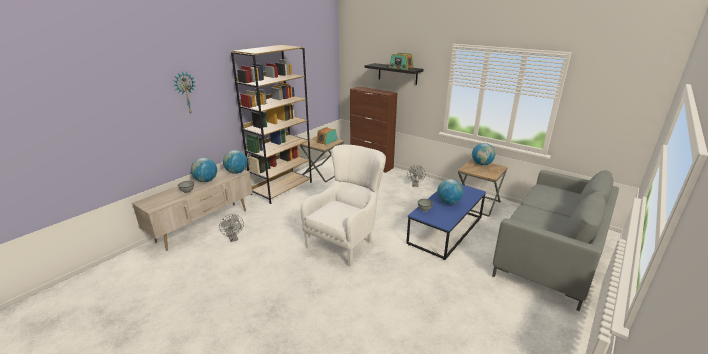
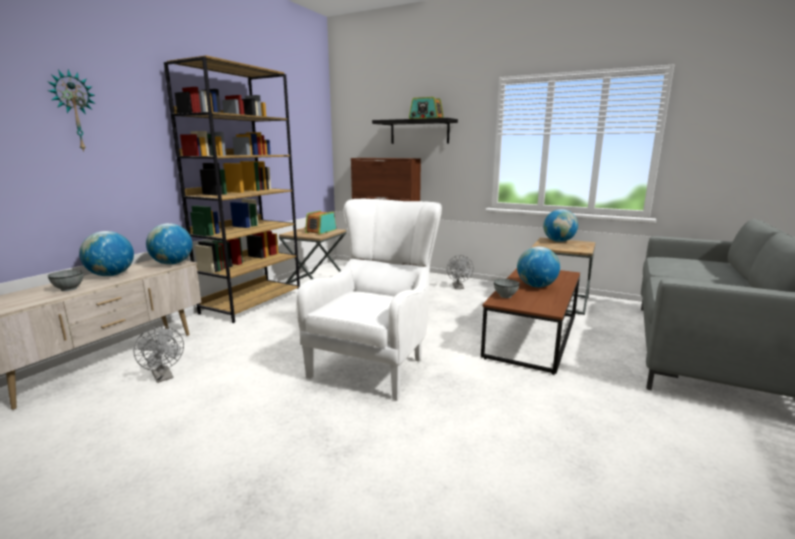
camera: 10 degrees left, 10 degrees down
(445, 230) = (532, 335): blue coffee table -> brown coffee table

